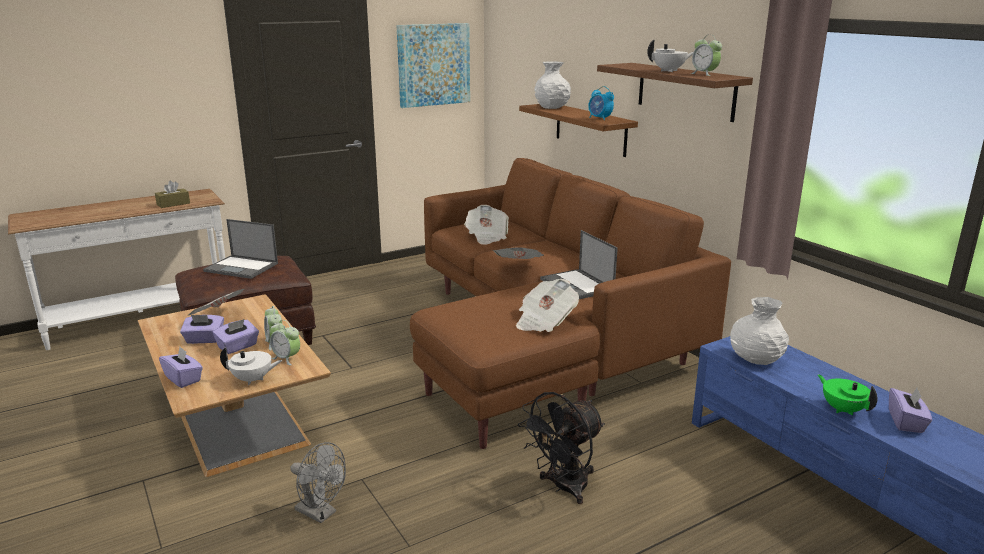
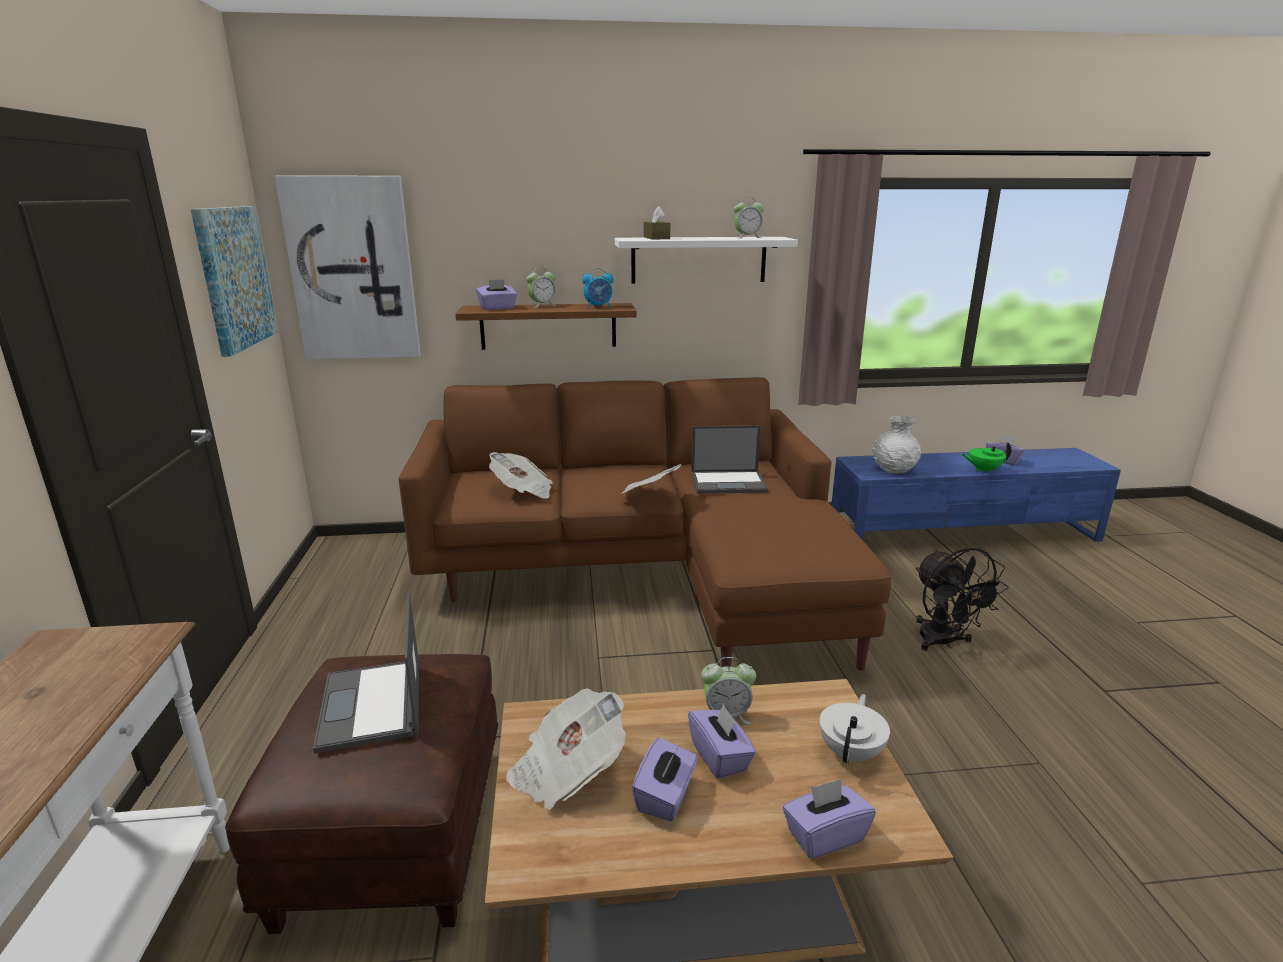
camera: 65 degrees left, 0 degrees up
(173, 204) = (93, 687): brown tissue box -> brown tissue box (656, 238)
(242, 267) = (372, 706): laptop -> laptop turned 120 degrees clockwise
(286, 358) = (788, 710): alarm clock -> alarm clock (542, 305)
(320, 513) = (975, 825): grey fan -> none
(510, 68) = (353, 270): none -> picture
(544, 321) = (812, 515): newspaper -> none
(552, 107) = (498, 308): white vase -> purple tissue box
(669, 71) = (710, 238): white teapot -> none
(685, 91) = (698, 260): brown shelf -> white shelf

